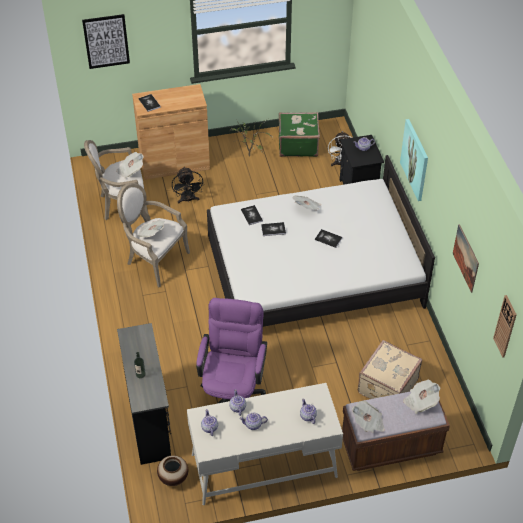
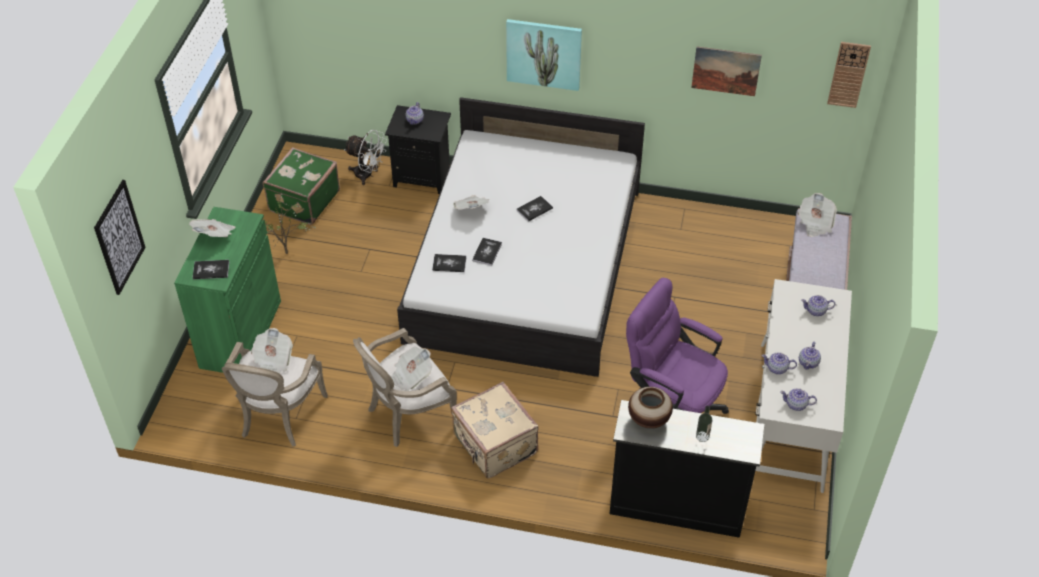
camera: 65 degrees left, 0 degrees up
(173, 478) = (773, 509): vase -> vase (649, 419)
(174, 163) = (240, 334): brown cabinet -> green cabinet
(188, 200) = (321, 342): black fan -> none
(368, 423) = (826, 275): newspaper -> newspaper (215, 235)
(386, 386) = (729, 268): beige suitcase -> beige suitcase (494, 445)

